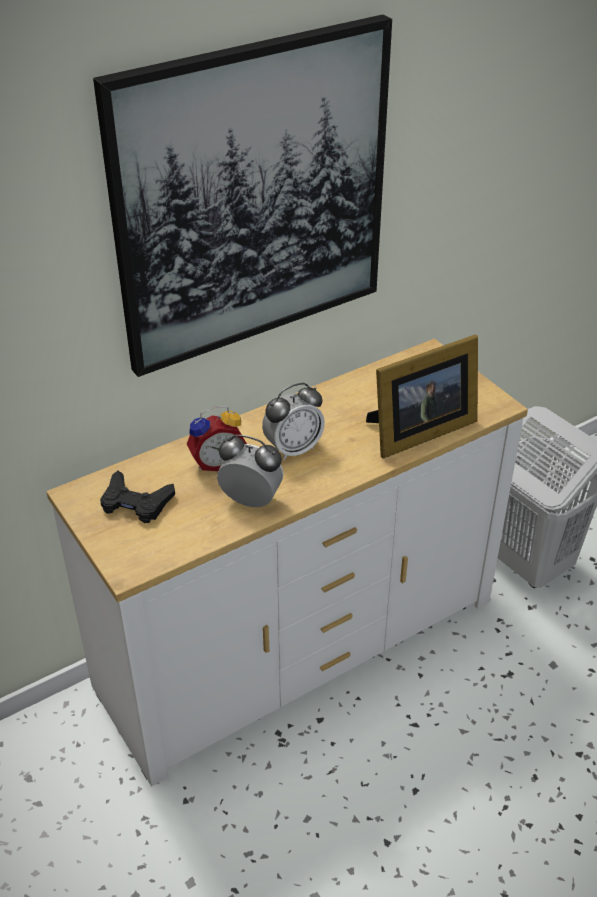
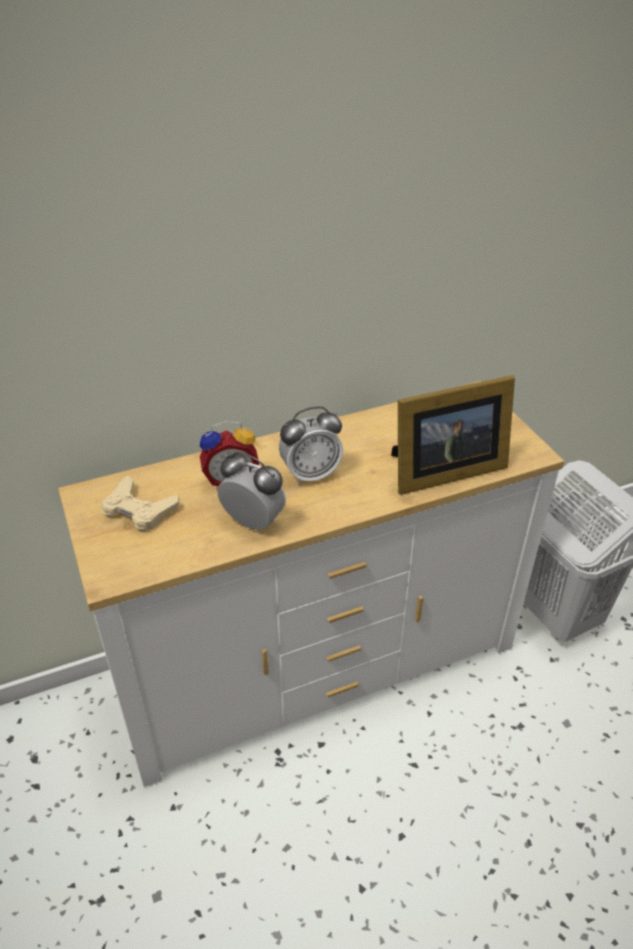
camera: 10 degrees right, 0 degrees up
(136, 503) = (139, 510): black game controller -> beige game controller
(252, 198) = (285, 207): picture -> none

